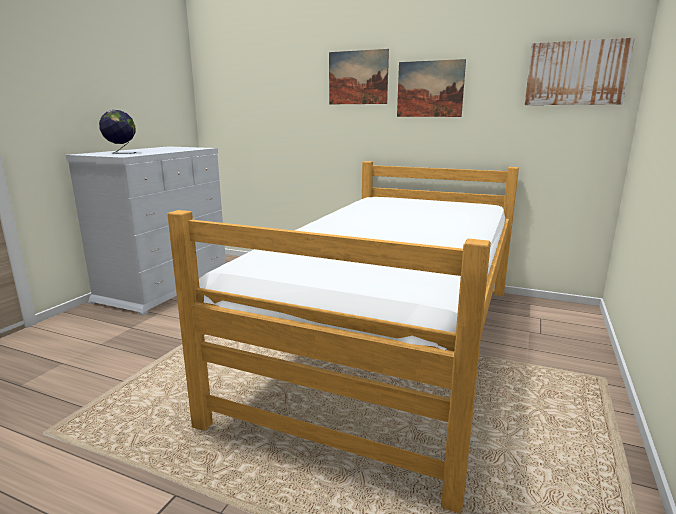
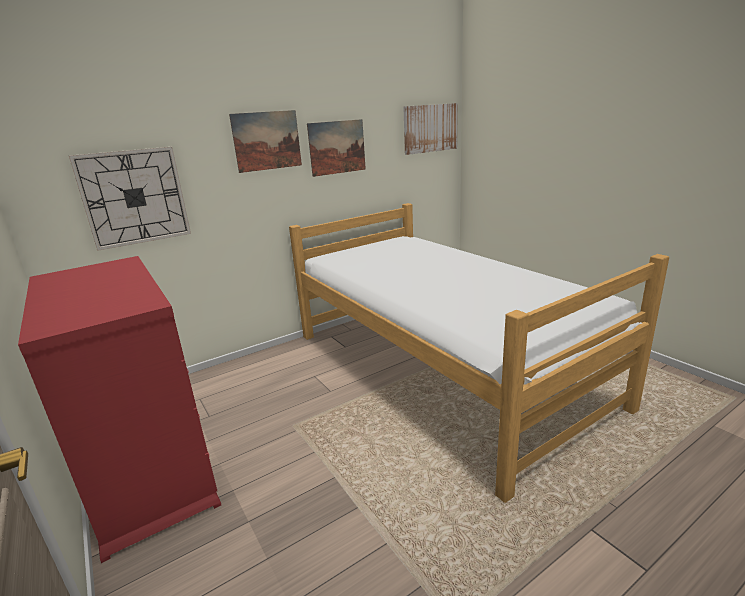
camera: 55 degrees left, 5 degrees up
(121, 153) = (94, 305): globe -> none
(165, 286) = (148, 470): white dresser -> red dresser
(257, 114) = (134, 197): none -> wall clock

